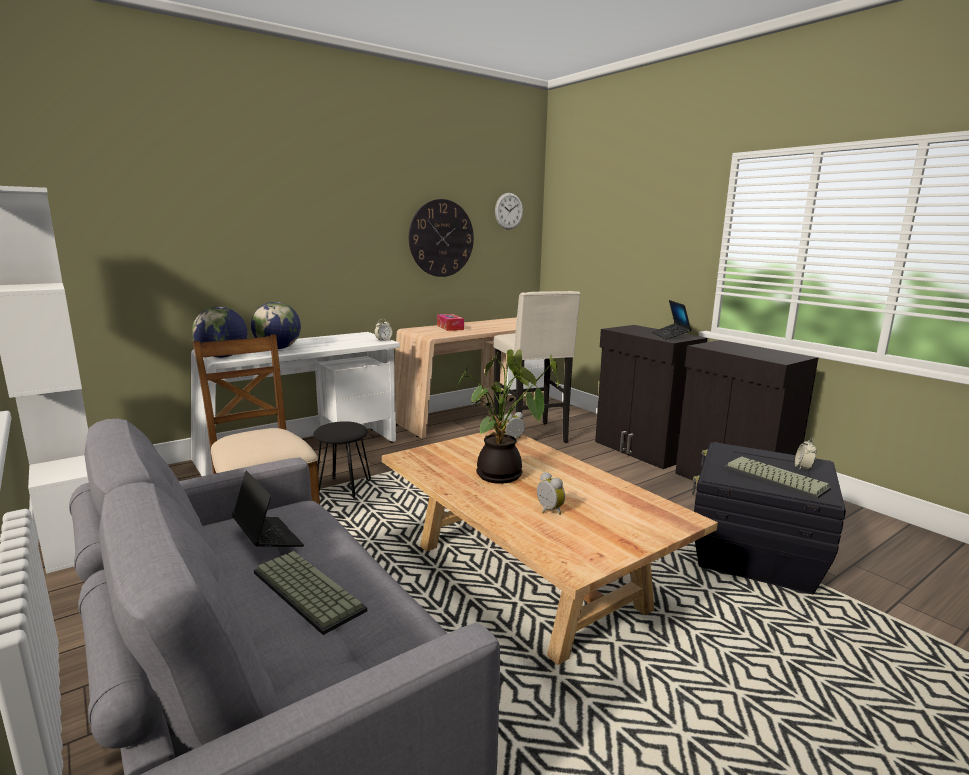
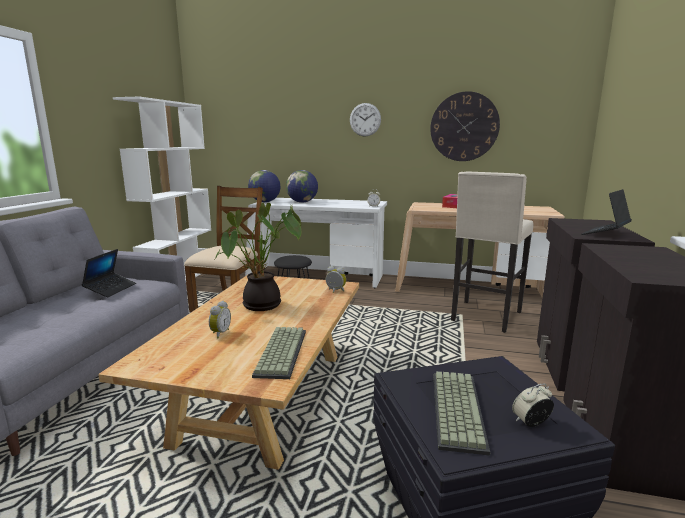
camera: 50 degrees right, 0 degrees up
(304, 591) = (56, 312): keyboard -> keyboard (280, 352)
(508, 211) = (548, 98): wall clock -> wall clock (365, 119)

